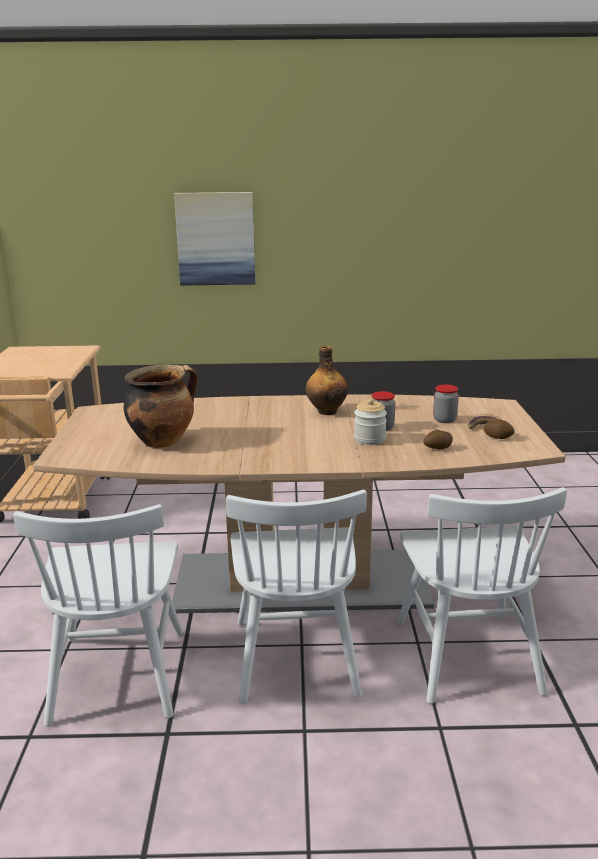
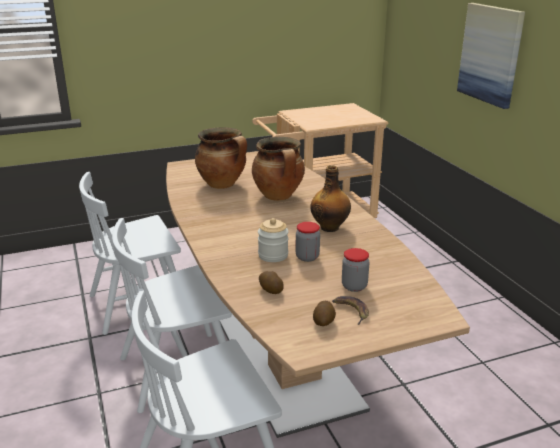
camera: 70 degrees right, 5 degrees up
(231, 420) = (279, 196): none -> cooking pot

